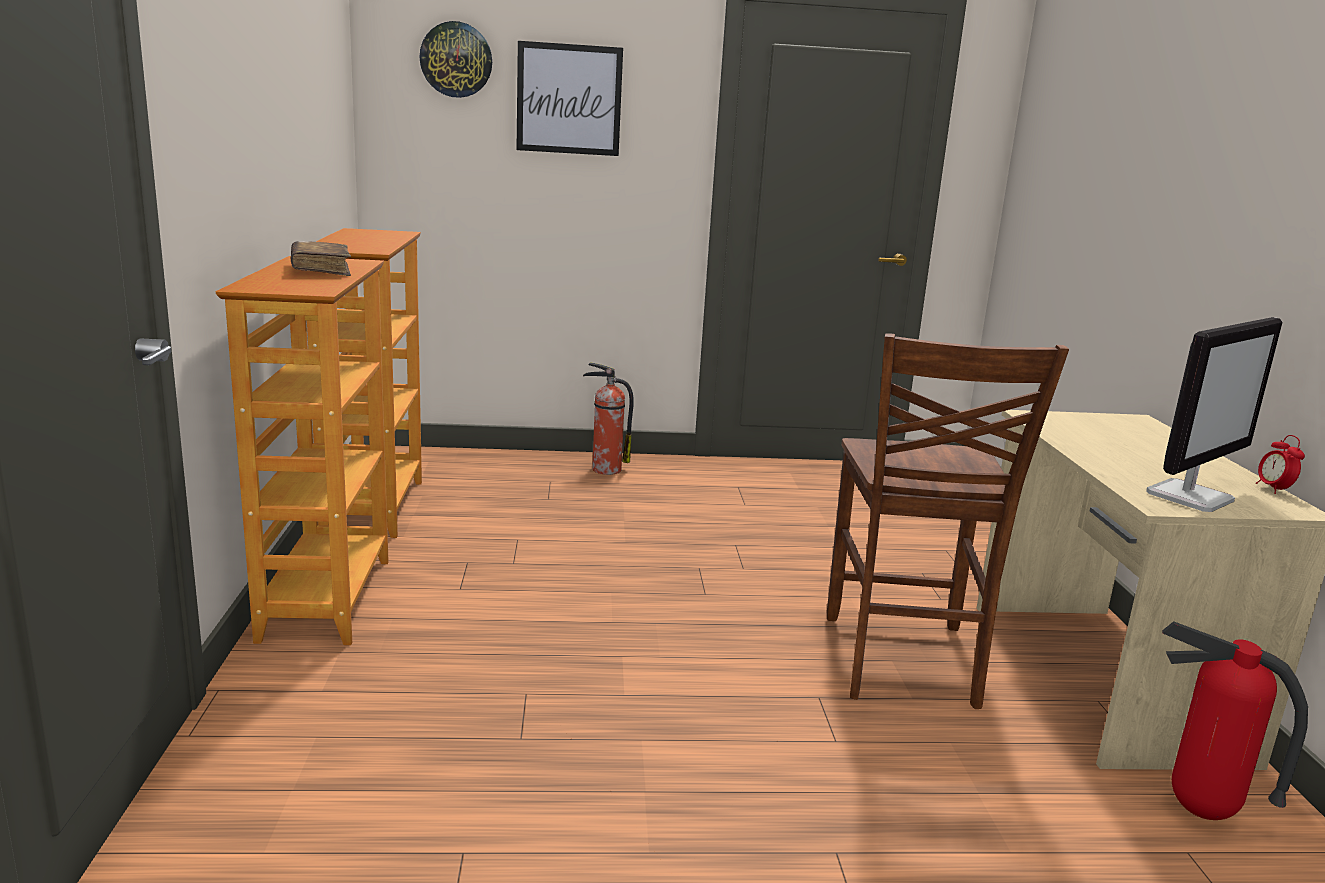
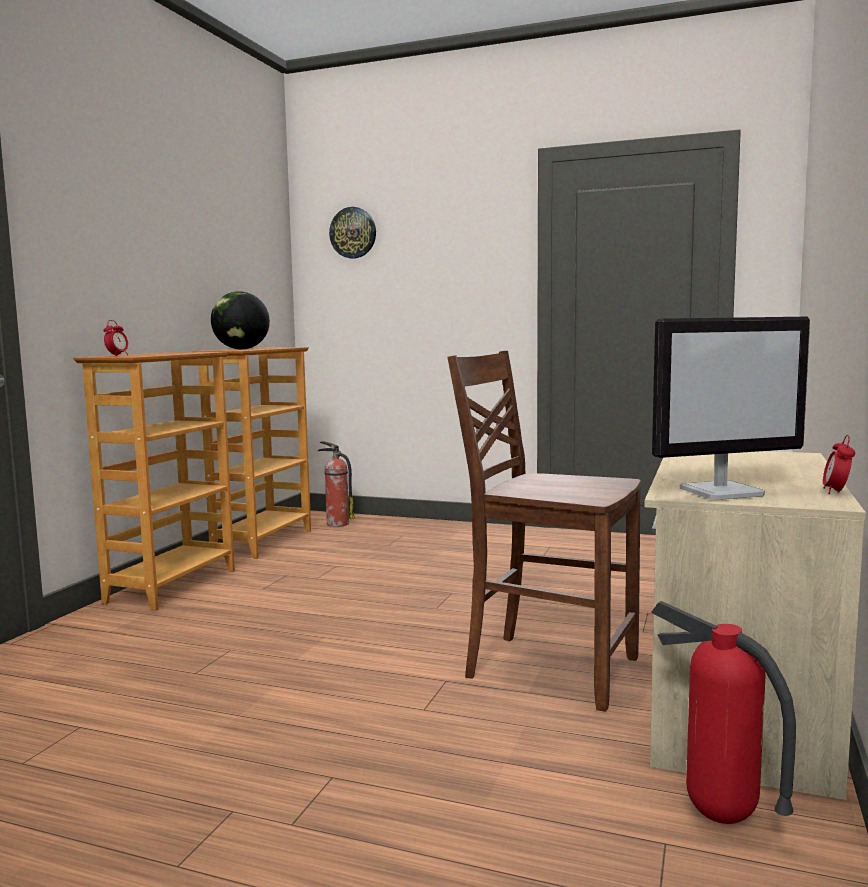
camera: 25 degrees right, 10 degrees down
(273, 284) = (117, 355): none -> alarm clock
(321, 270) = (170, 353): brown book -> none
(354, 242) = (241, 349): none -> globe
(569, 99) = (428, 251): picture -> none
(605, 469) = (453, 531): fire extinguisher -> fire extinguisher (336, 524)
(901, 662) = (548, 668): brown chair -> brown chair turned 90 degrees clockwise

